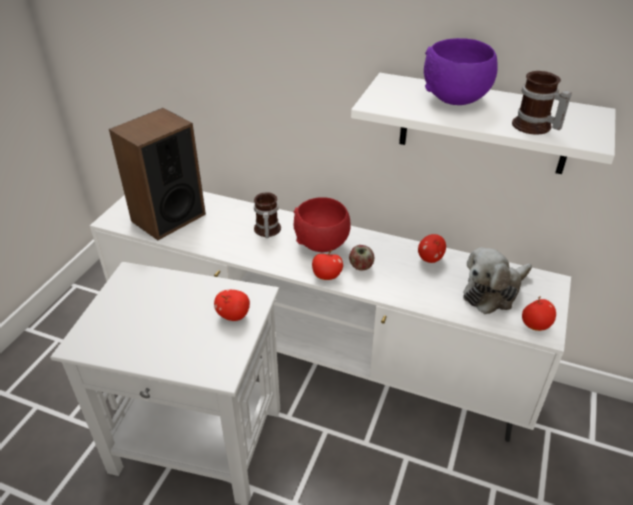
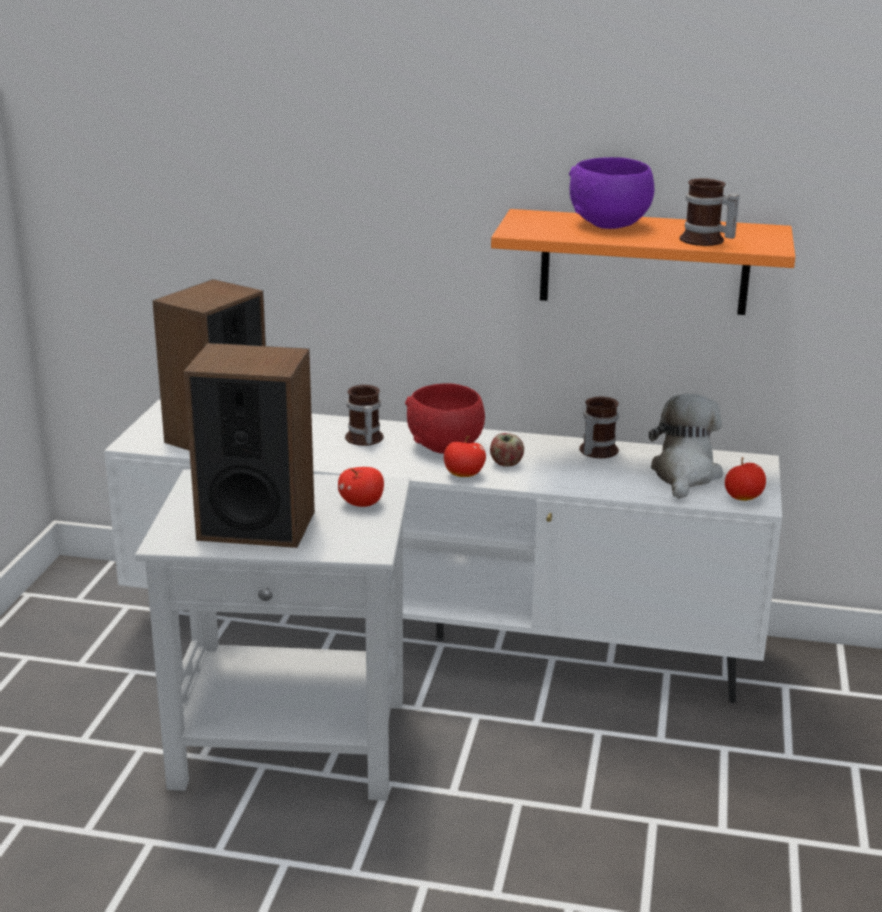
camera: 10 degrees left, 15 degrees down
(148, 332) = (256, 525): none -> speaker
(430, 259) = (595, 451): apple -> mug
(484, 124) = (644, 262): white shelf -> orange shelf
(493, 292) = (684, 474): plush toy -> plush toy turned 150 degrees clockwise

